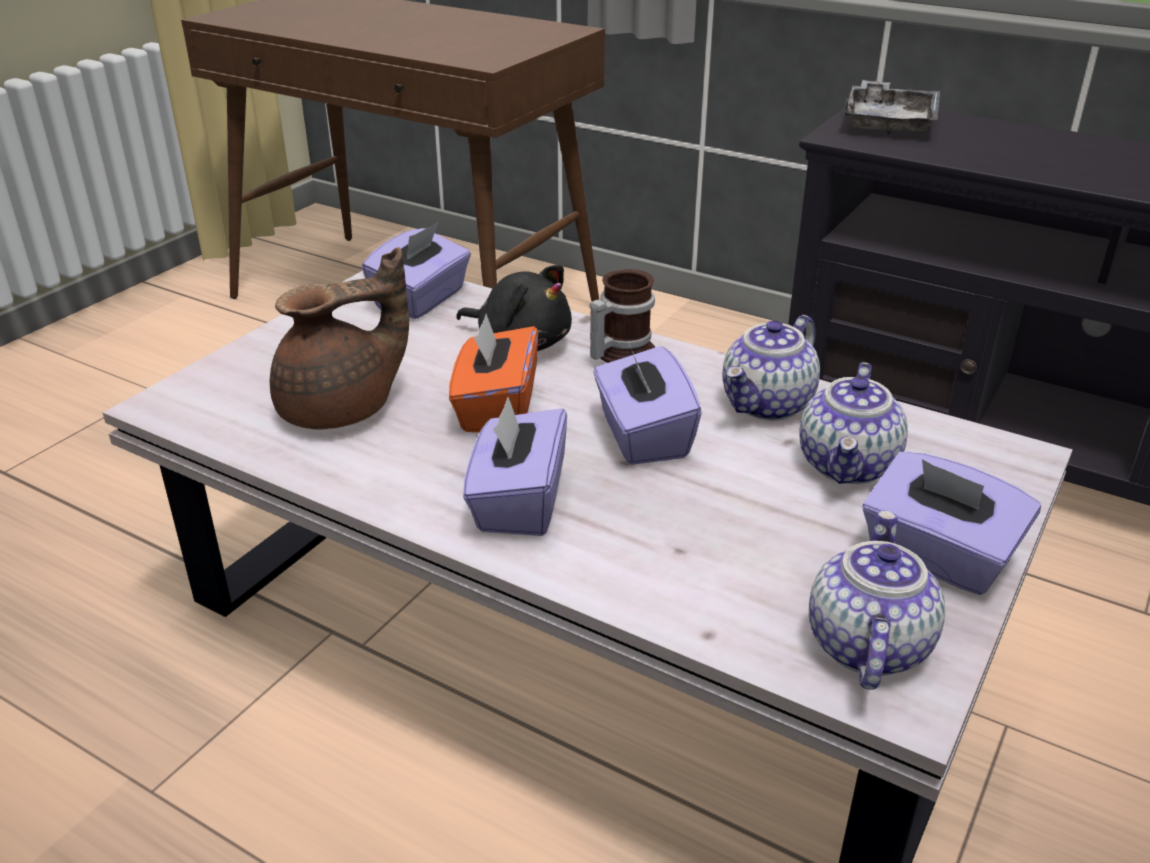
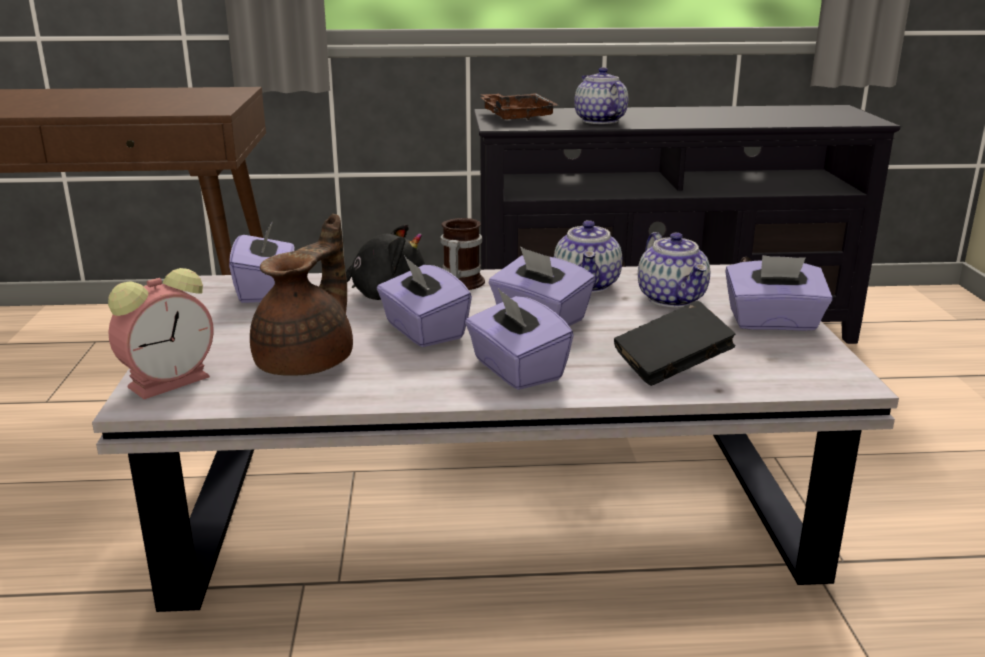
camera: 35 degrees left, 10 degrees down
(209, 388) = (171, 380): none -> alarm clock
(496, 409) = (423, 331): orange tissue box -> purple tissue box
(698, 573) = (672, 367): none -> black book
(866, 644) = (796, 366): teapot -> teapot (599, 121)
(888, 123) = (516, 116): grey tray -> brown tray

